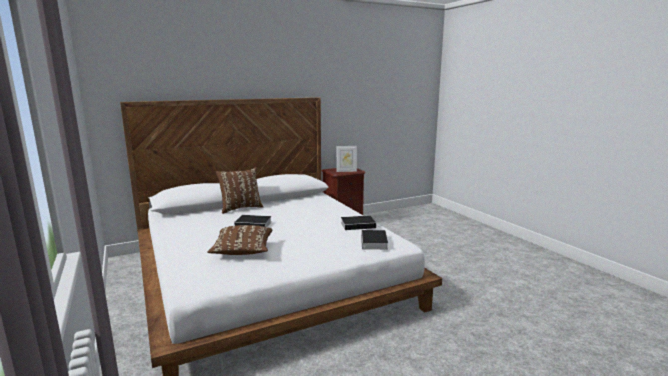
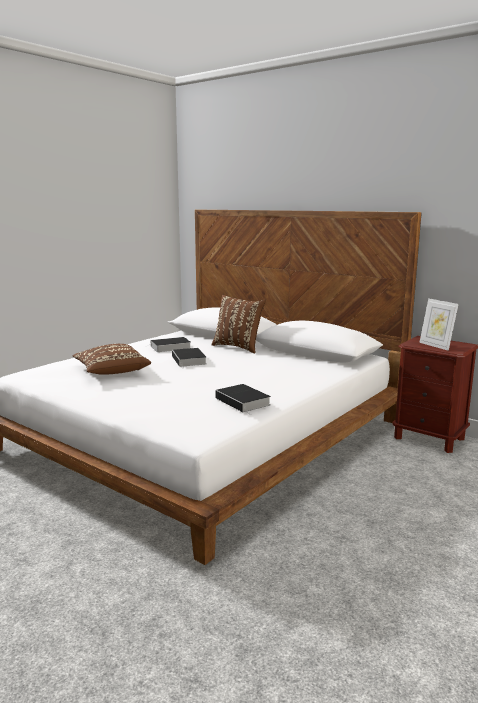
camera: 65 degrees right, 0 degrees up
(374, 243) = (184, 419): book -> book (169, 347)

